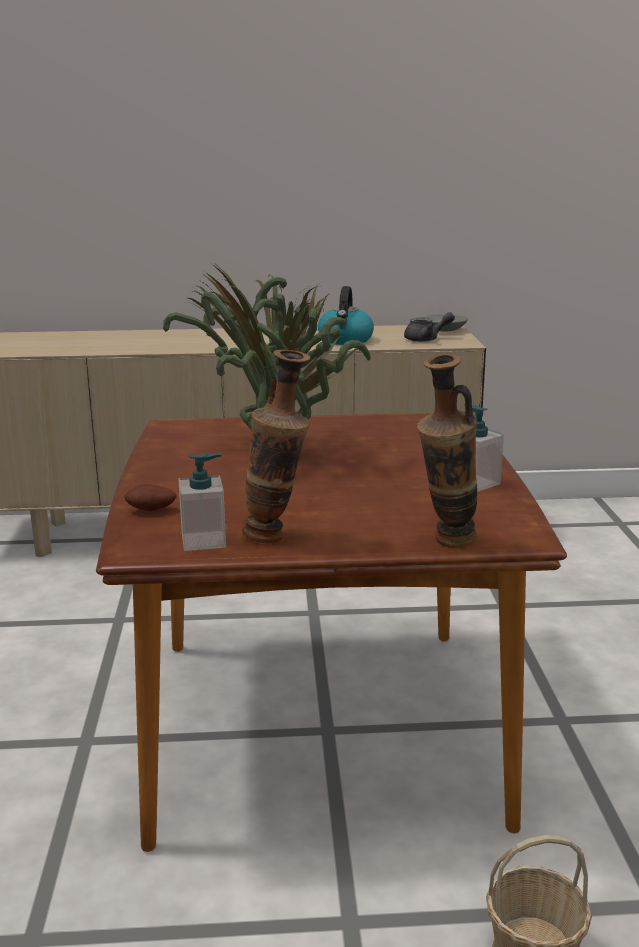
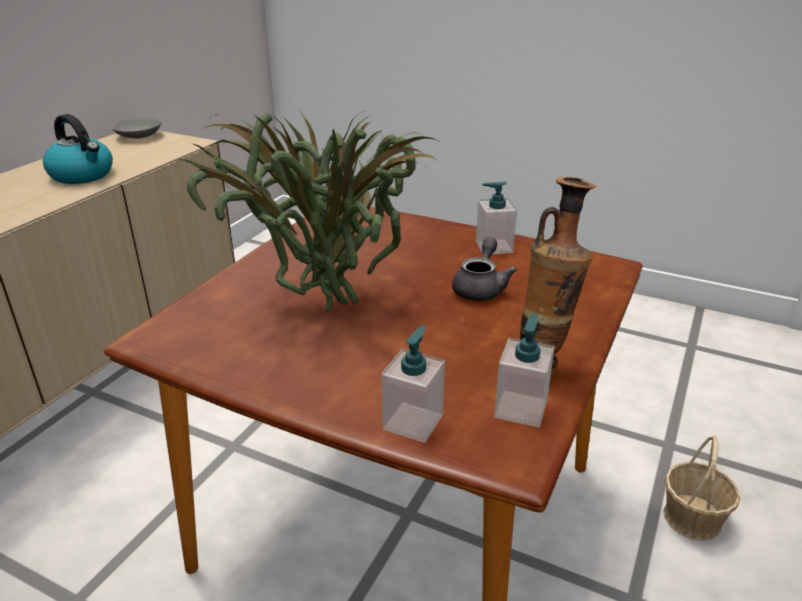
camera: 60 degrees left, 10 degrees up
(151, 511) = (413, 422): potato -> soap dispenser
(426, 339) = (152, 149): grey teapot -> grey teapot (481, 288)
(445, 544) = (604, 296): vase -> none

